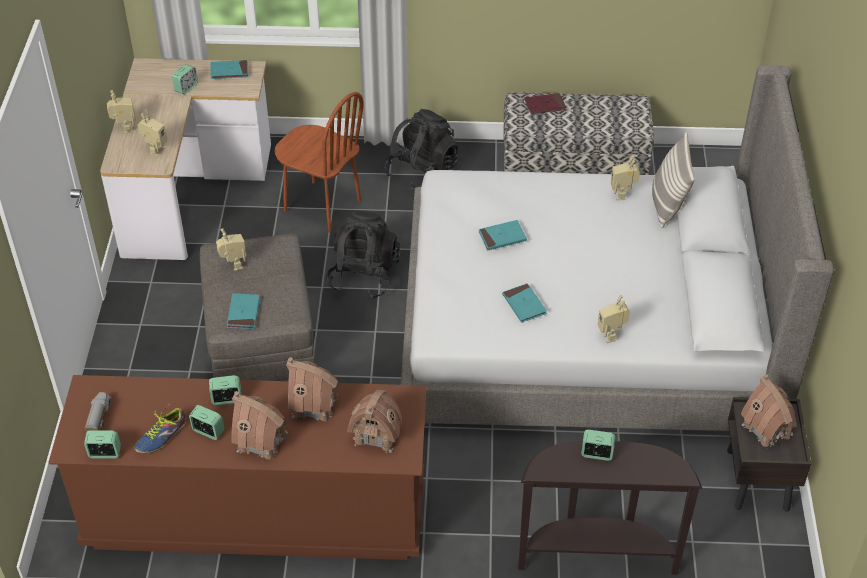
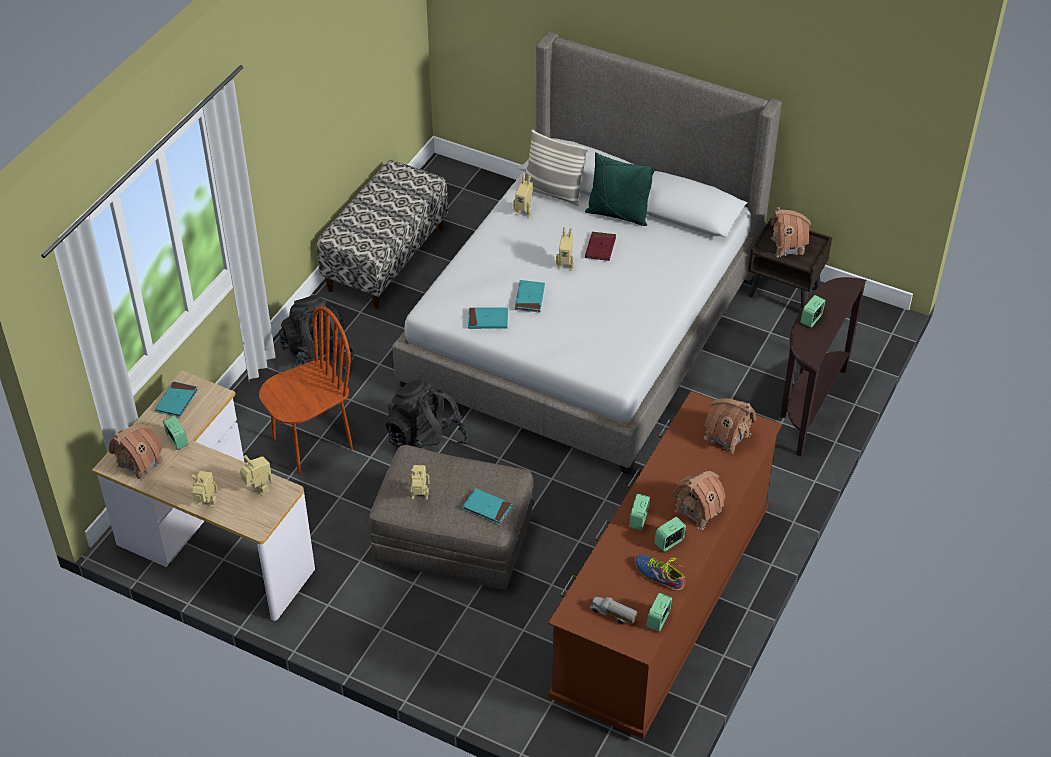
camera: 65 degrees left, 0 degrees up
(161, 436) = (659, 575): shoe -> shoe turned 150 degrees clockwise
(314, 405) = (676, 465): toy house -> toy house (140, 463)
(524, 305) = (614, 314): turquoise book -> turquoise book (488, 320)
(545, 105) = (354, 223): red book -> red book (600, 248)
(611, 335) = (675, 278): toy robot -> toy robot (565, 265)
(673, 262) = (618, 214): none -> green pillow

